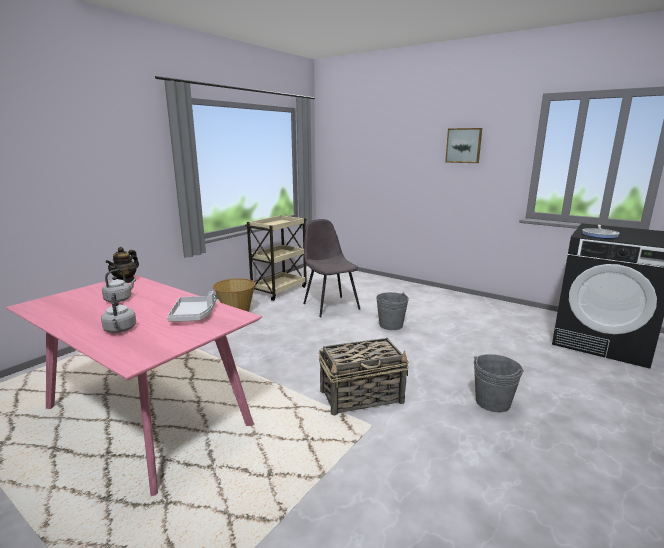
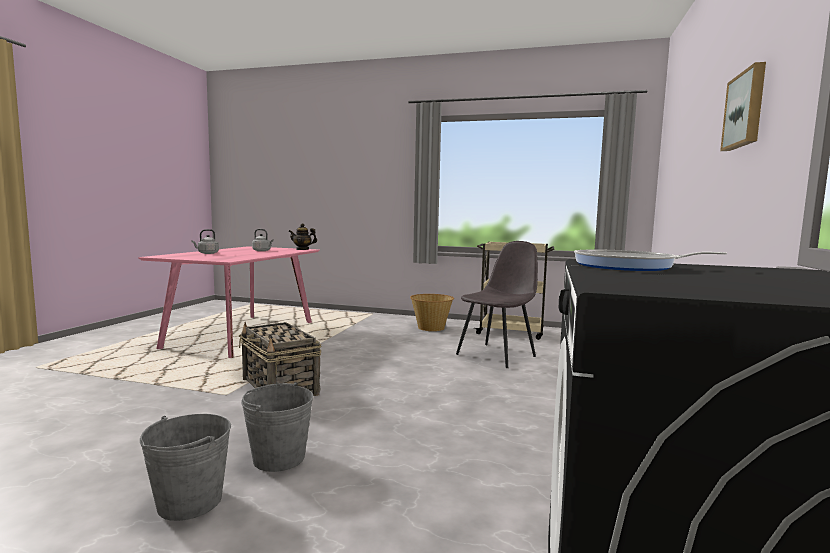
camera: 70 degrees right, 10 degrees down
(194, 315) = (231, 256): grey tray -> none
(391, 325) = (475, 387): grey bucket -> grey bucket (190, 501)

